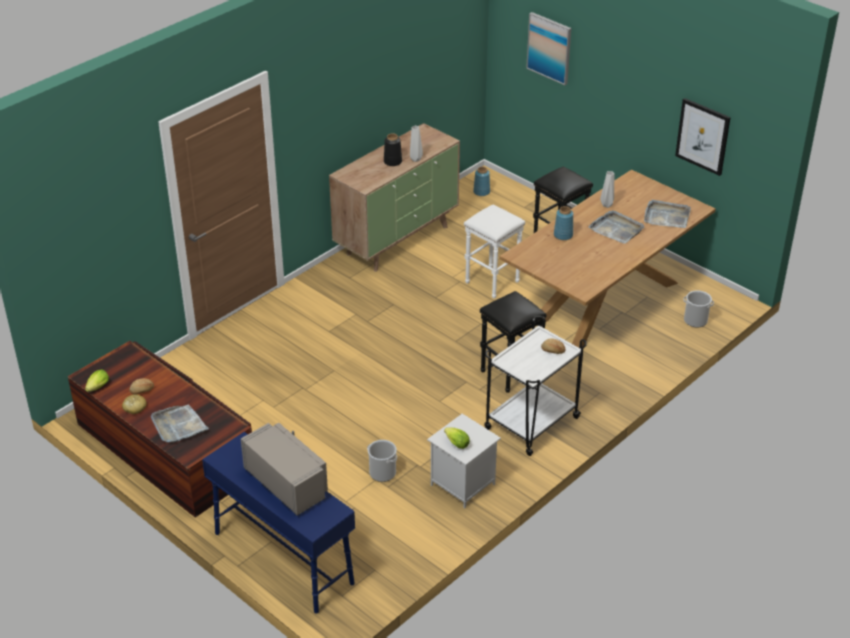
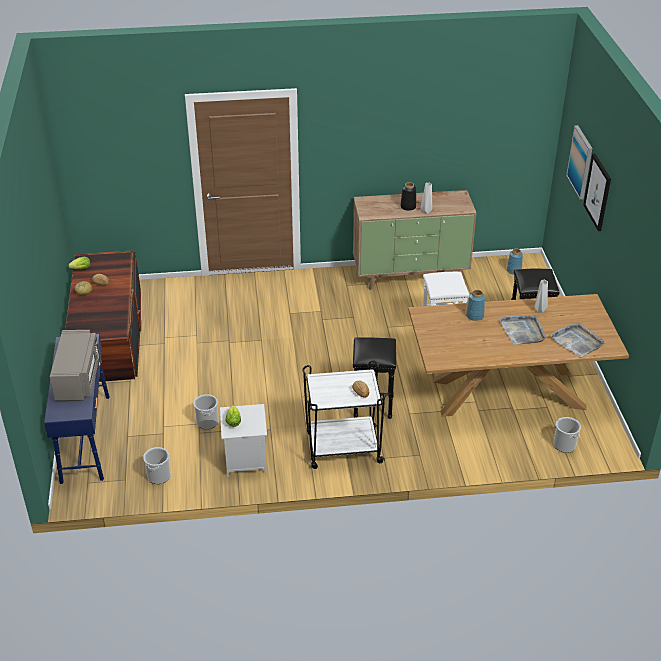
camera: 40 degrees right, 0 degrees up
(178, 425) = (92, 315): grey tray -> none
(402, 546) = (159, 476): none -> bucket
(703, 136) = (636, 282): picture -> picture (598, 192)

